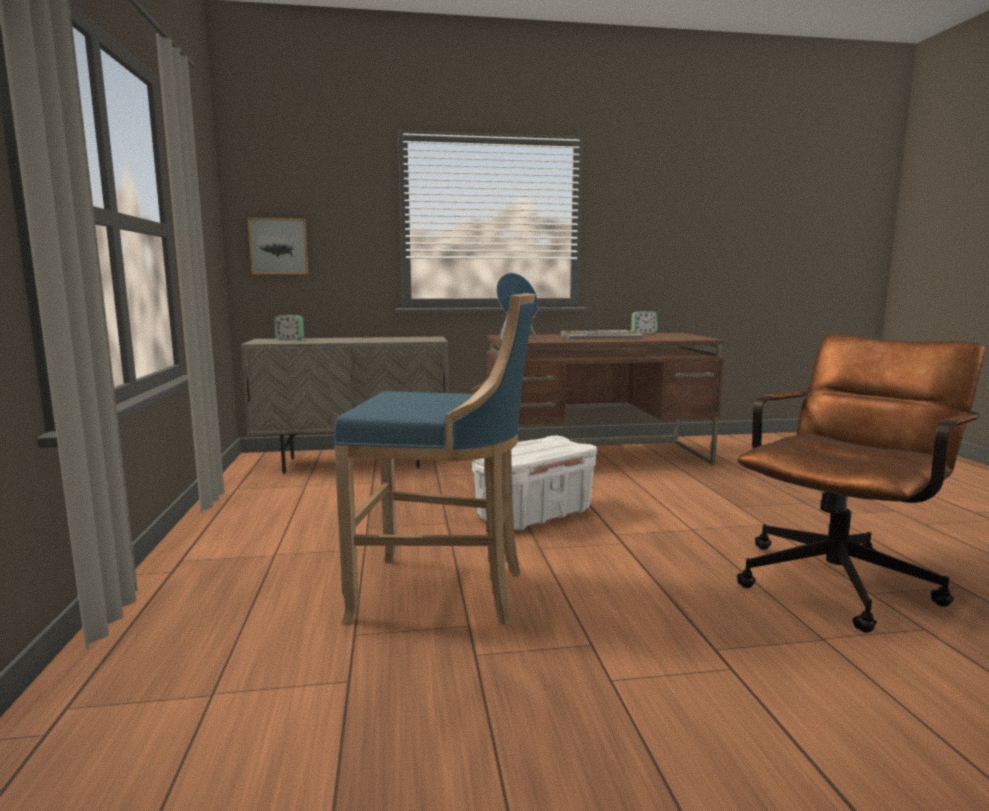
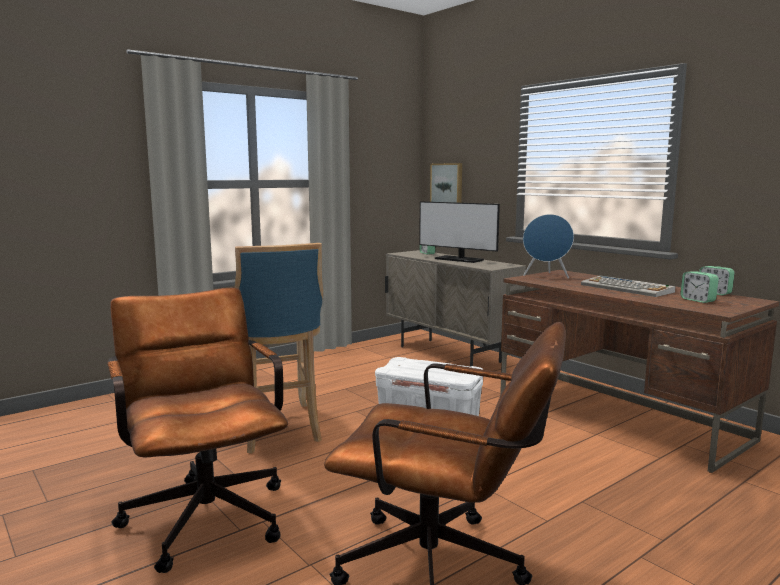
camera: 60 degrees right, 0 degrees up
(361, 339) = (459, 259): none -> monitor
(665, 336) = (697, 300): none -> alarm clock
(668, 688) = (204, 511): none -> brown office chair

